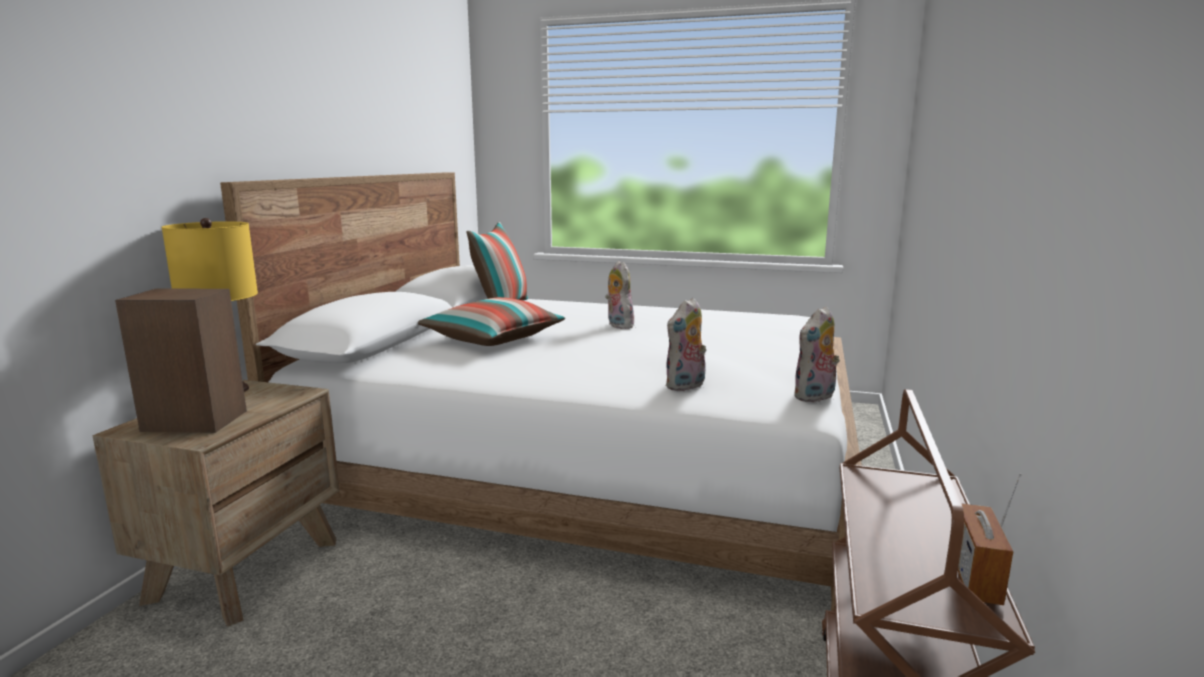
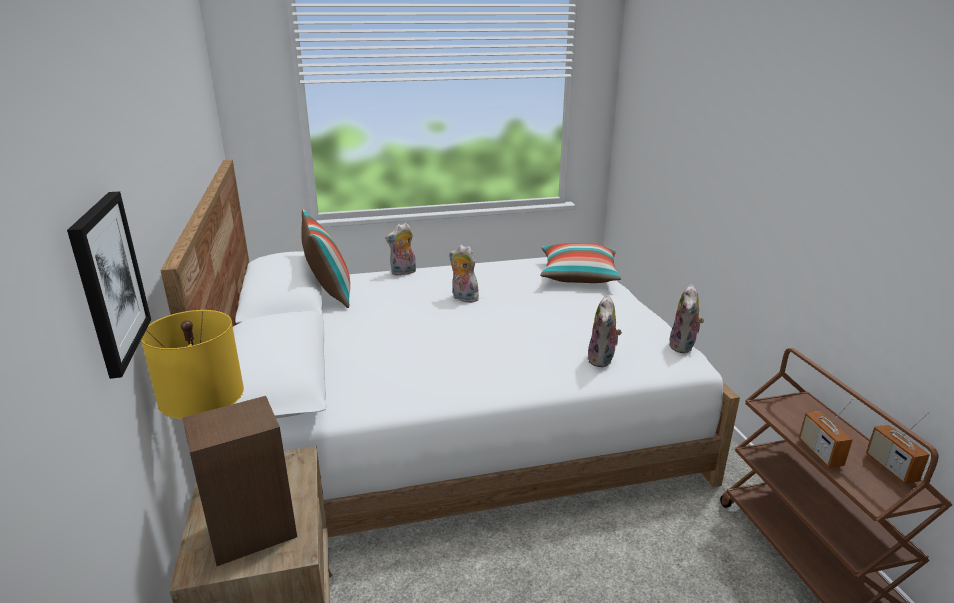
camera: 30 degrees left, 10 degrees up
(118, 151) = (109, 281): none -> picture
(493, 339) = (385, 341): pillow -> pillow (578, 276)
(592, 304) = (403, 272): none -> plush toy
(872, 532) = (820, 452): none -> radio

